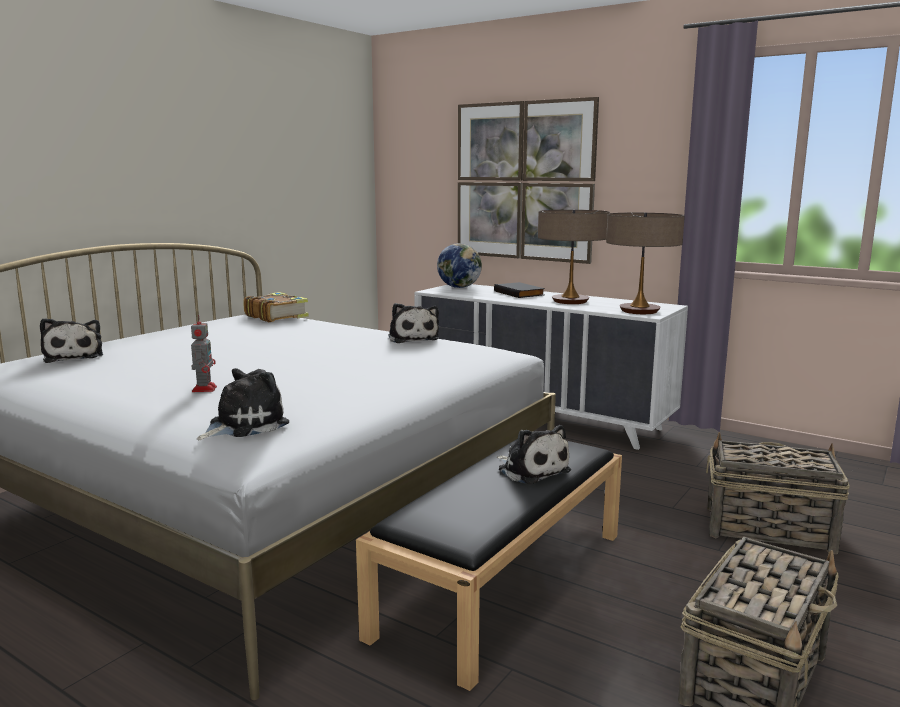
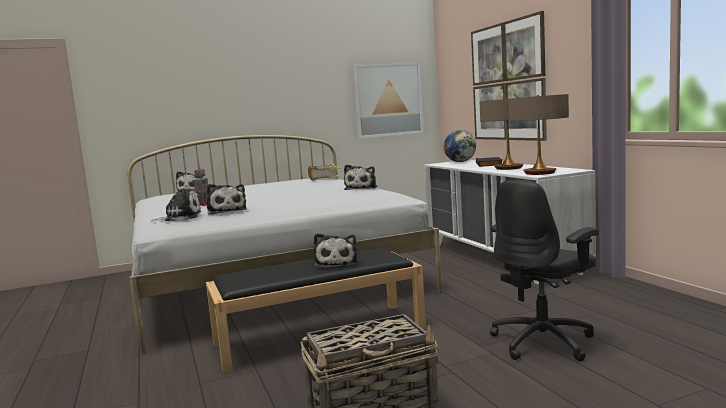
camera: 35 degrees right, 5 degrees down
(304, 402) = (226, 211): none -> plush toy
(321, 189) = (388, 100): none -> picture
(767, 529) = (544, 342): basket -> black office chair

